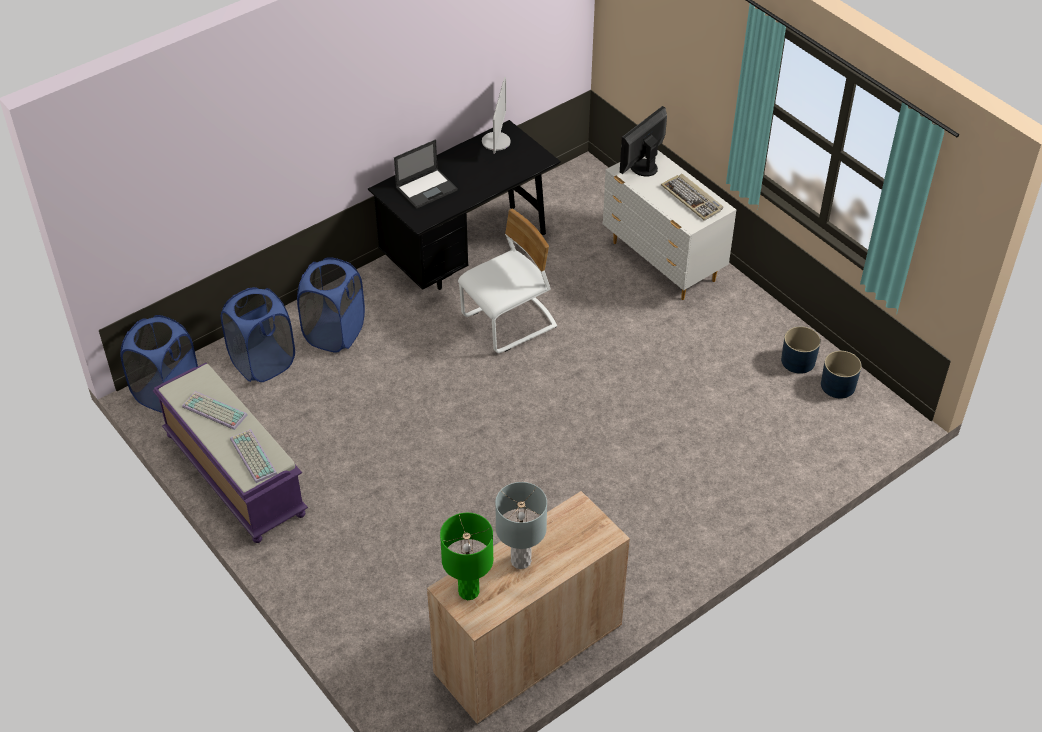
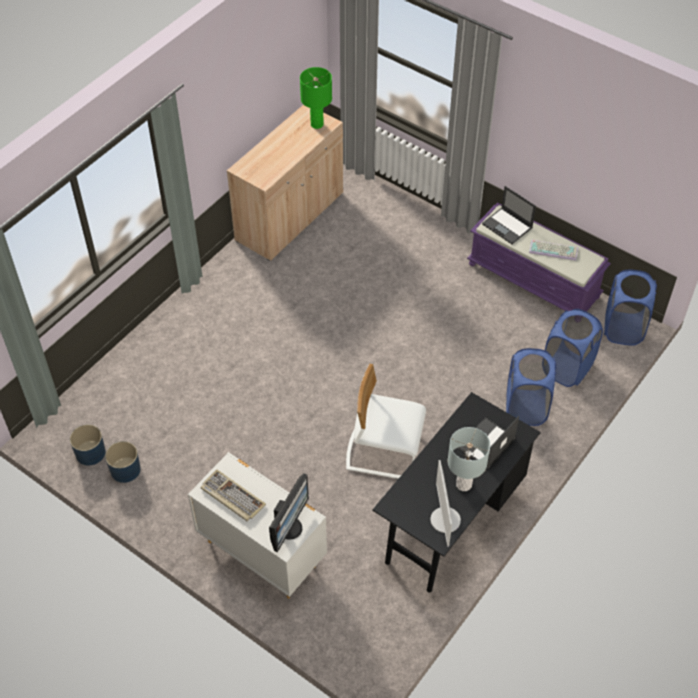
camera: 165 degrees right, 5 degrees up
(252, 456) = (507, 226): keyboard -> laptop
(509, 323) = (383, 451): white chair -> white chair turned 60 degrees clockwise
(521, 561) = (291, 145): grey table lamp -> grey table lamp (463, 484)

